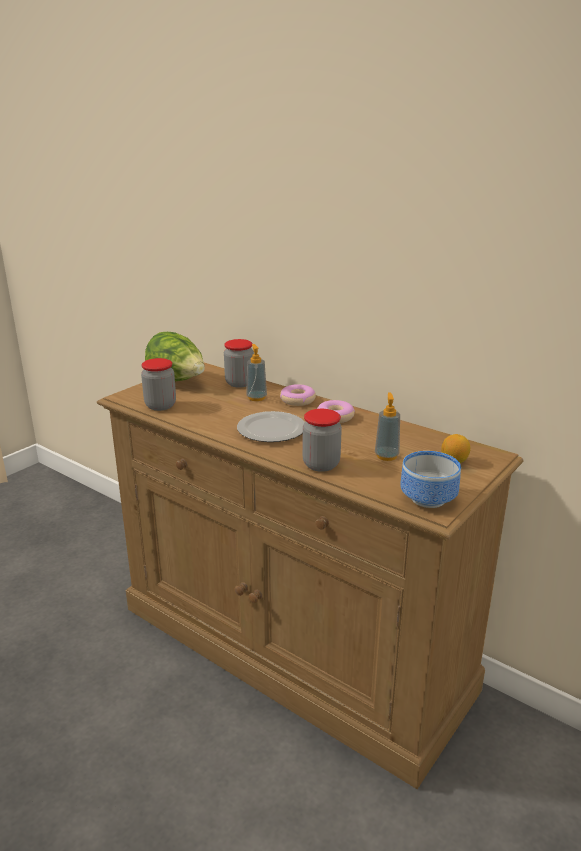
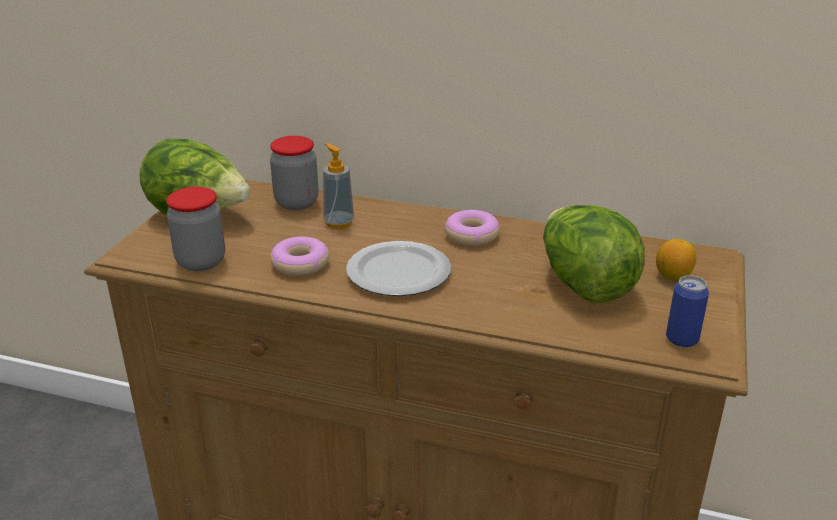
camera: 20 degrees left, 5 degrees up
(298, 400) = (400, 217): donut -> donut (300, 264)
(321, 464) = (509, 316): jar -> none
(386, 456) = (584, 284): soap dispenser -> lettuce
(426, 497) = (682, 339): bowl -> can

